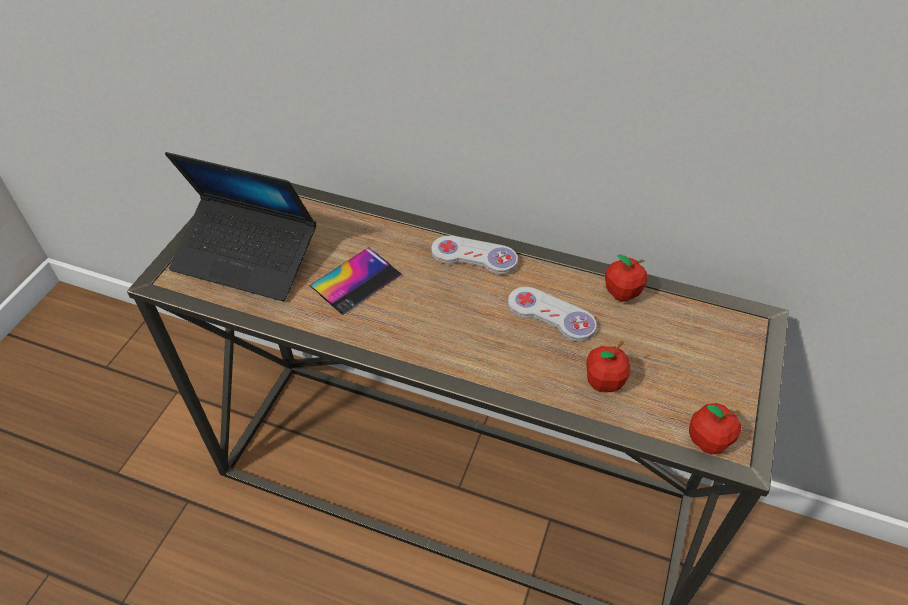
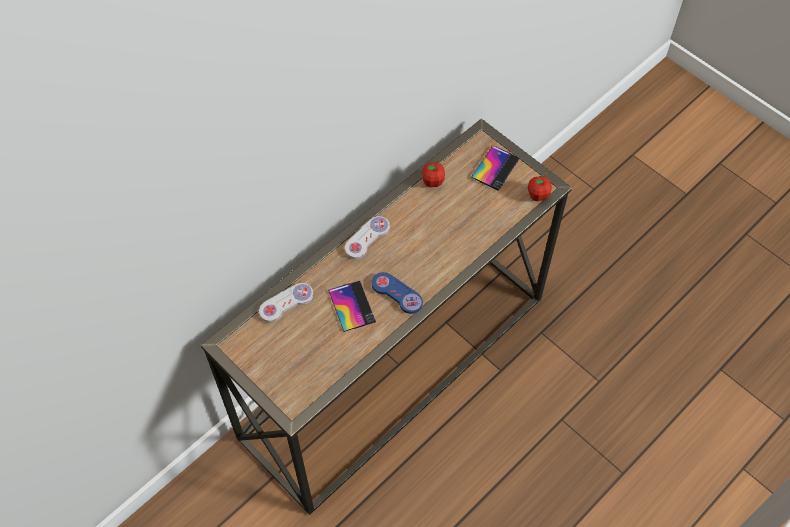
camera: 65 degrees left, 10 degrees up
(246, 258) = (299, 359): laptop -> none
(401, 321) = (397, 293): none -> blue game controller
(551, 315) = (430, 221): white game controller -> white game controller (286, 303)
(603, 382) = (484, 219): apple -> none
(711, 361) = (495, 168): none -> phone

